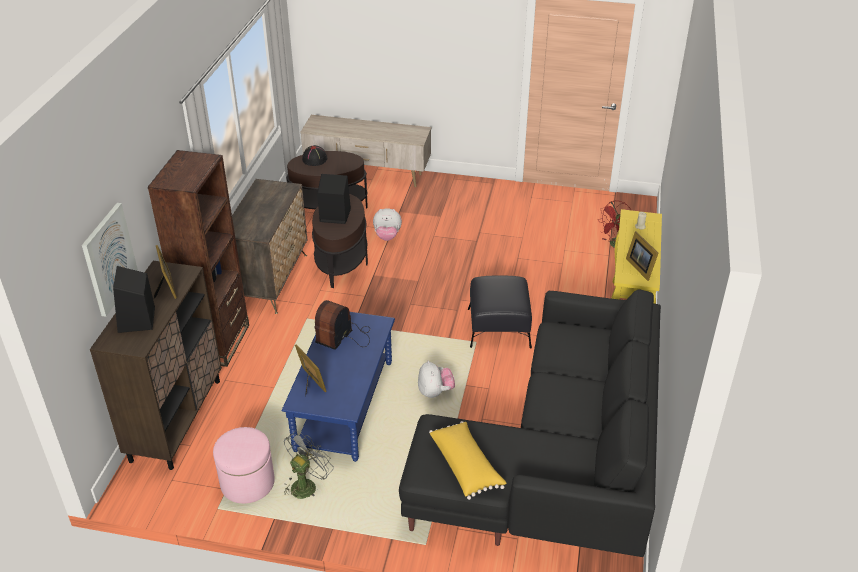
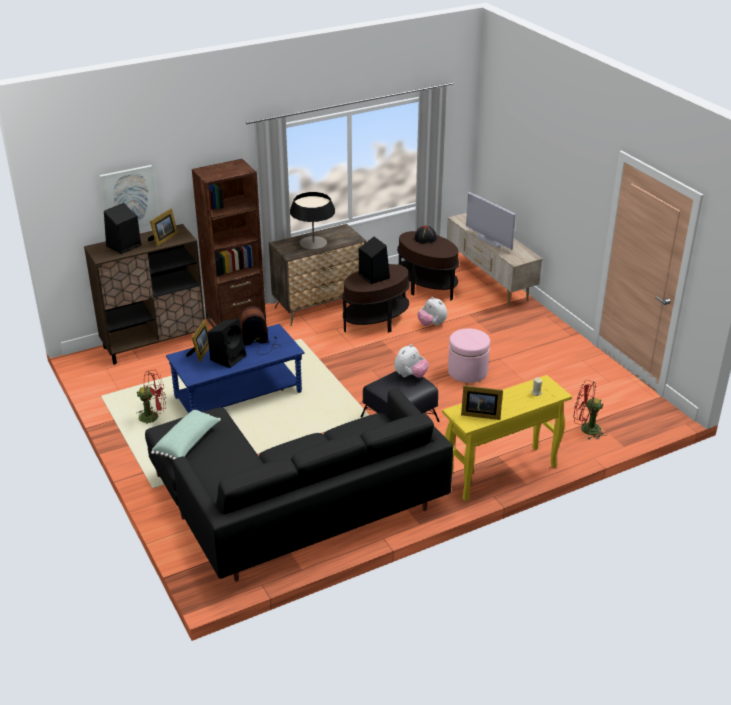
camera: 50 degrees right, 5 degrees down
(247, 483) = (131, 395): pink ottoman -> pink ottoman (467, 372)
(261, 212) = (313, 243): none -> table lamp
(306, 484) = (153, 417): grey fan -> red fan
(343, 369) = (228, 357): none -> black speaker
(368, 133) = (490, 240): none -> television
(435, 392) = (296, 424): plush toy -> plush toy (410, 375)
(466, 466) = (188, 443): yellow pillow -> green pillow
(640, 267) = (479, 414): picture frame -> picture frame turned 105 degrees counterclockwise

